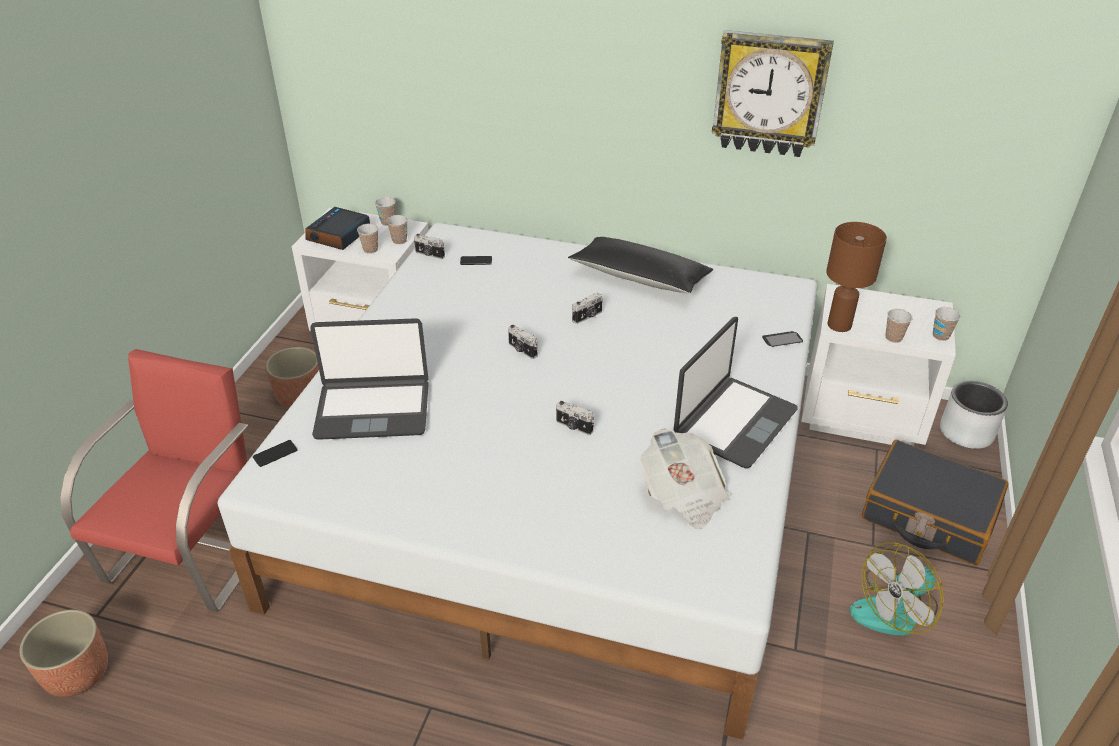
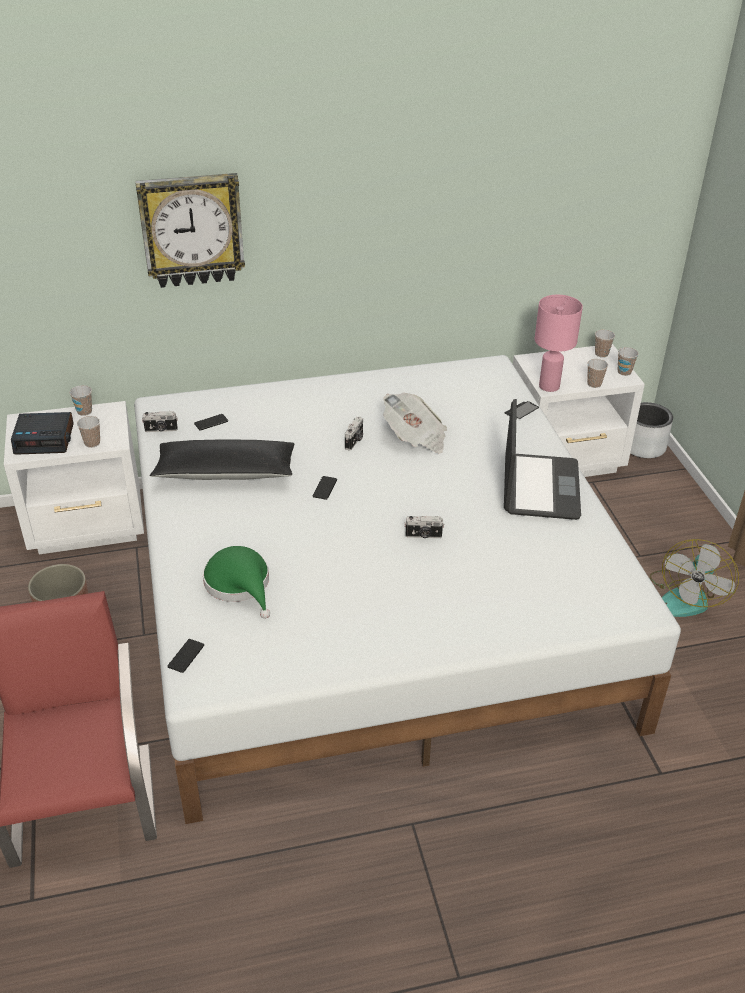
camera: 30 degrees left, 0 degrees up
(77, 674) = (61, 957): planter -> none
(339, 235) = (45, 439): alarm clock -> alarm clock turned 90 degrees counterclockwise
(373, 409) = (240, 584): laptop -> green hat
(399, 241) = (113, 426): cup -> cup (601, 354)
(522, 350) = (324, 488): camera -> phone
(640, 277) = (368, 394): black pillow -> black pillow (225, 472)
(683, 495) = (549, 557): newspaper -> newspaper (415, 438)
(769, 94) = (450, 202): wall clock -> wall clock (192, 230)
(839, 324) = (549, 386): brown table lamp -> pink table lamp
(928, 515) = (660, 518): black suitcase -> none

